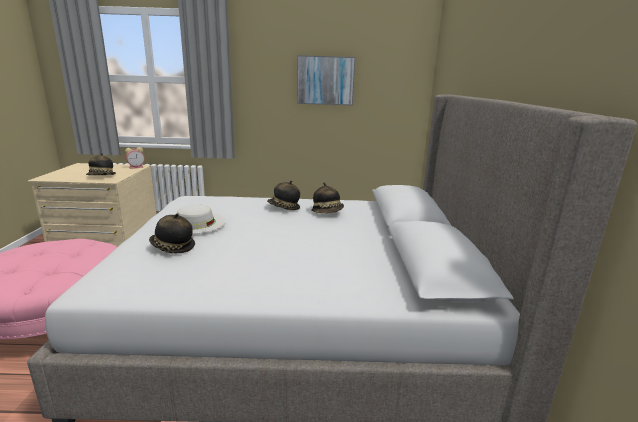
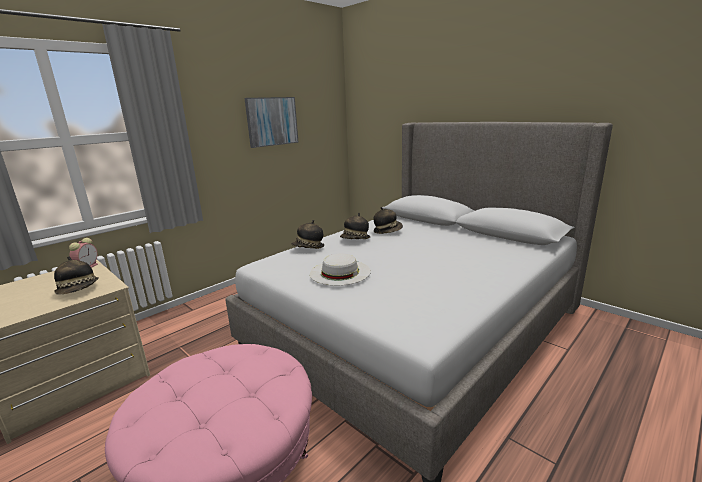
camera: 45 degrees left, 0 degrees up
(172, 247) = (379, 291): hat -> hat (308, 248)

